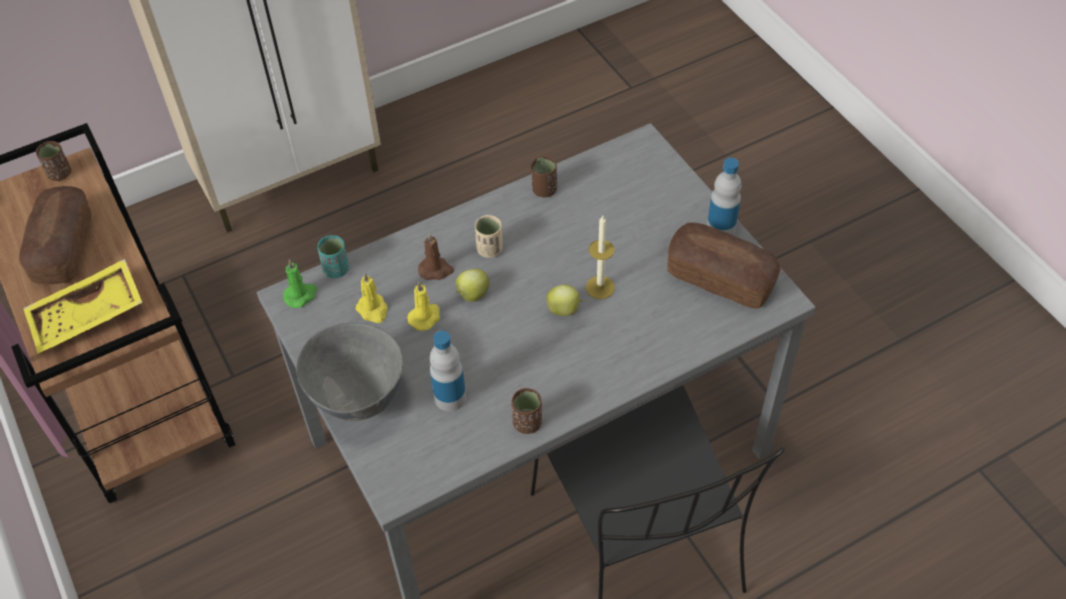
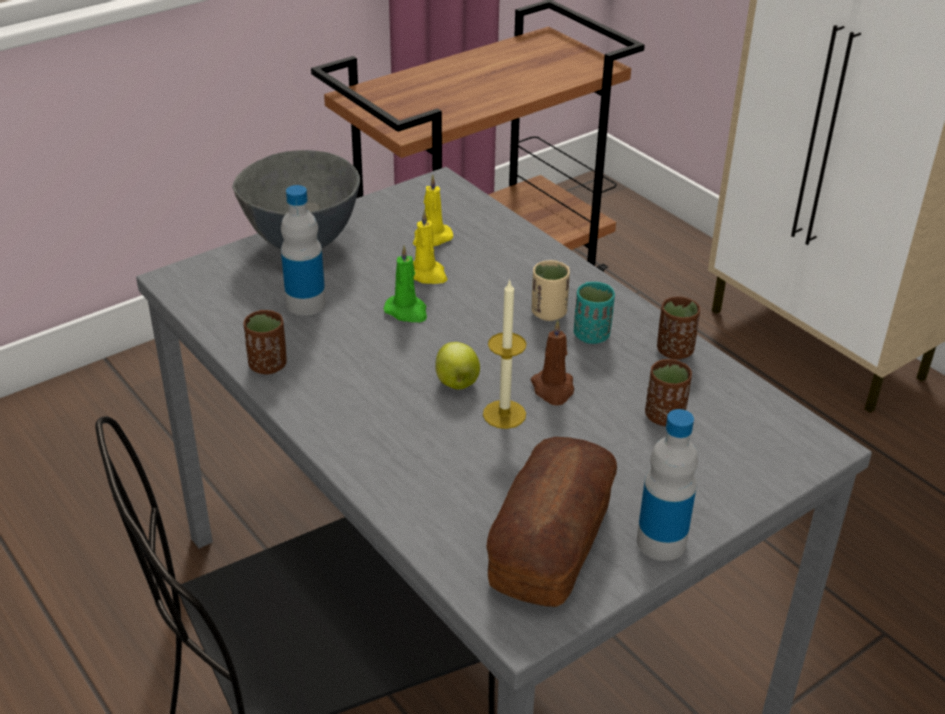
camera: 80 degrees right, 15 degrees down
(60, 174) = (588, 59): brown cup -> brown cup (664, 416)
(64, 248) = (493, 76): bread -> none
(88, 317) = (410, 100): yellow tray -> none
(301, 295) = (445, 191): green candle -> green candle (407, 311)
(336, 269) = (487, 208): turquoise cup -> turquoise cup (591, 335)
(436, 270) = (503, 275): brown candle -> brown candle (553, 389)
(472, 295) = (468, 306): apple -> none

